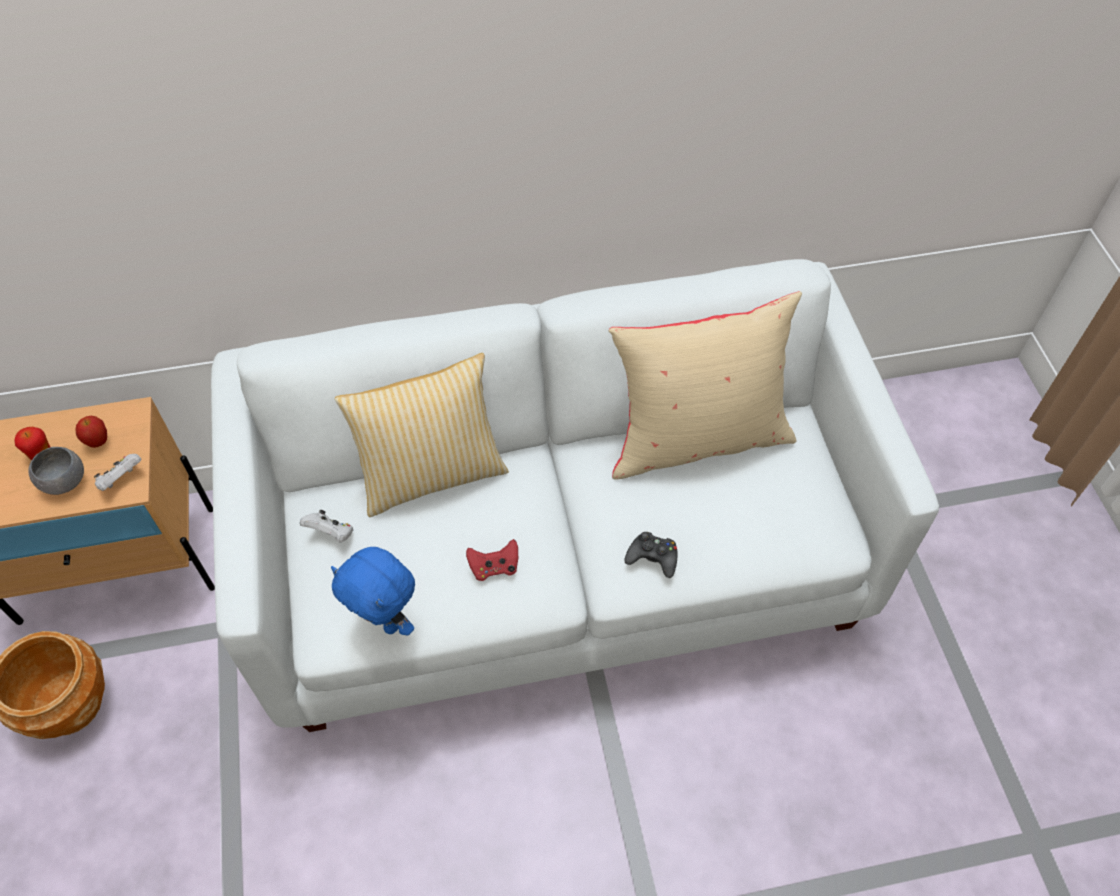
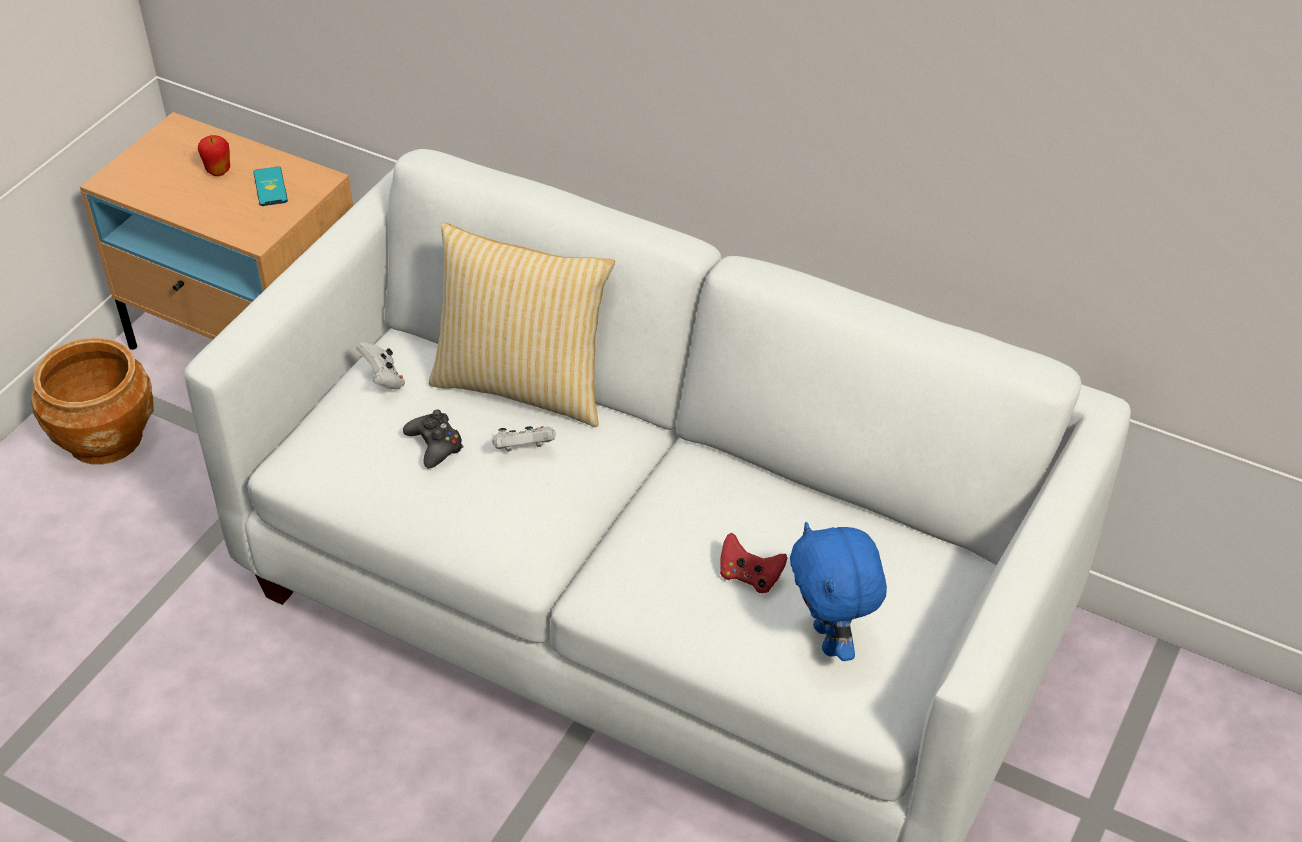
camera: 40 degrees right, 10 degrees down
(64, 482) = (214, 203): grey bowl -> none
(98, 442) = (270, 187): apple -> phone
(121, 479) = (257, 227): white game controller -> white game controller (524, 450)
(386, 621) = (355, 481): blue plush toy -> blue plush toy (831, 640)
(494, 567) = (491, 495): red game controller -> red game controller (749, 576)
(653, 557) = (654, 588): black game controller -> black game controller (435, 445)
(696, 438) = (825, 514): beige pillow -> none

